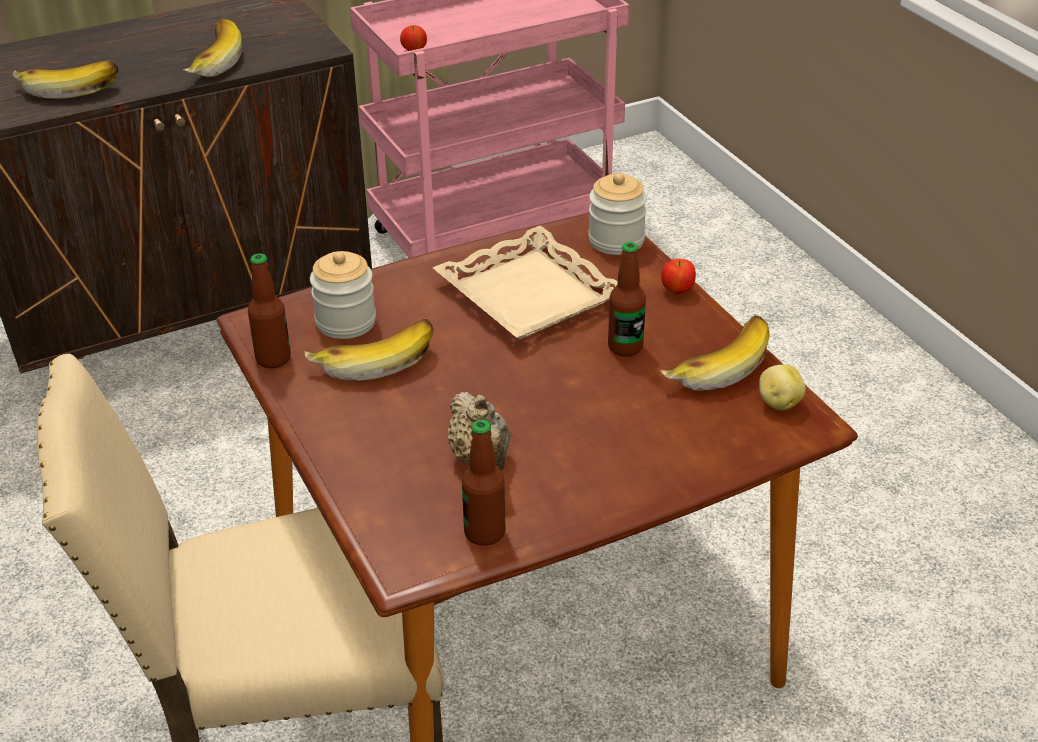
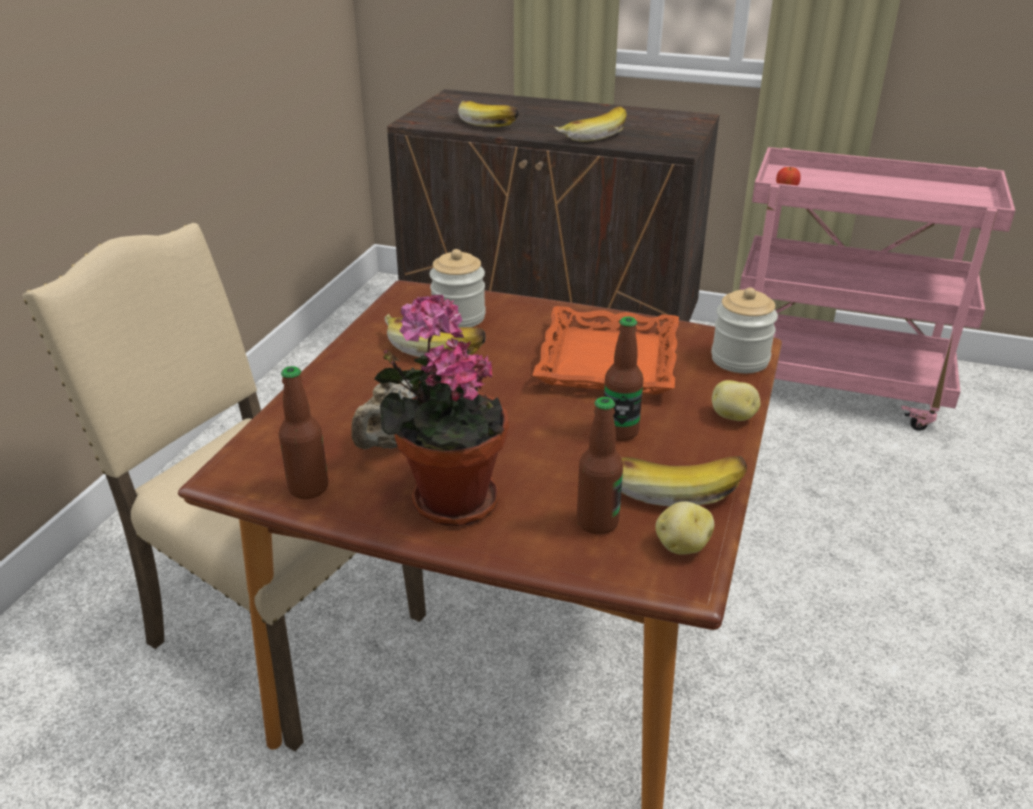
camera: 45 degrees right, 5 degrees down
(273, 359) = (382, 316): bottle -> bottle (597, 522)
(530, 294) = (609, 361): beige tray -> orange tray
(595, 471) = (447, 499): none -> potted plant
(677, 291) = (733, 417): apple -> potato

